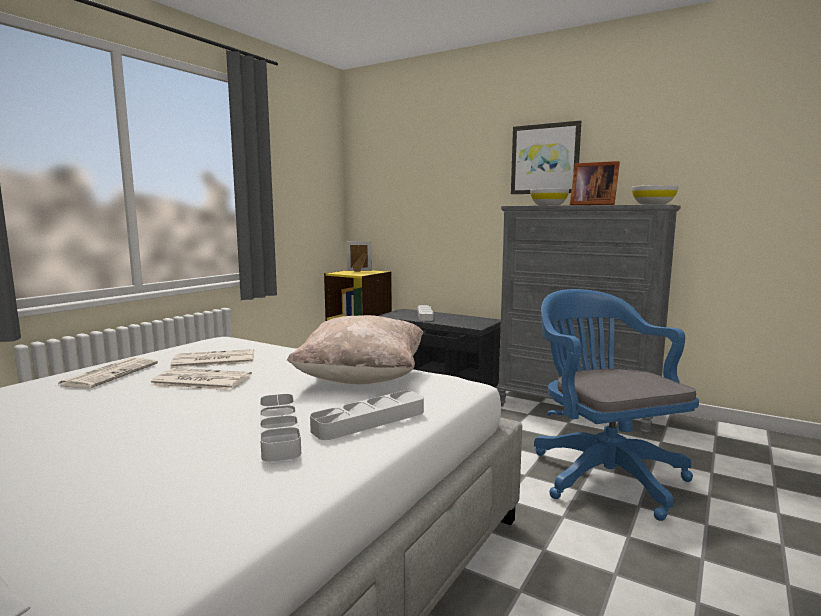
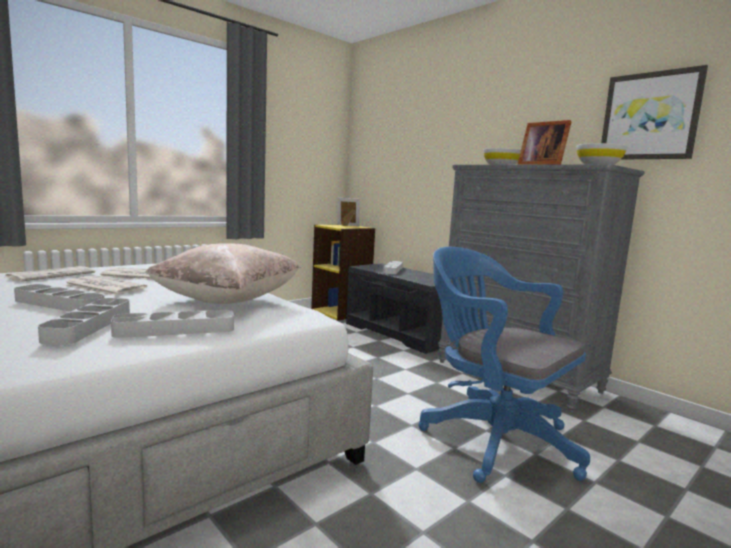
camera: 15 degrees right, 0 degrees up
(195, 411) = (59, 304): none -> grey tray
(545, 159) = (513, 122): picture -> picture (650, 116)
(602, 473) = (492, 438): blue office chair -> blue office chair turned 45 degrees counterclockwise

